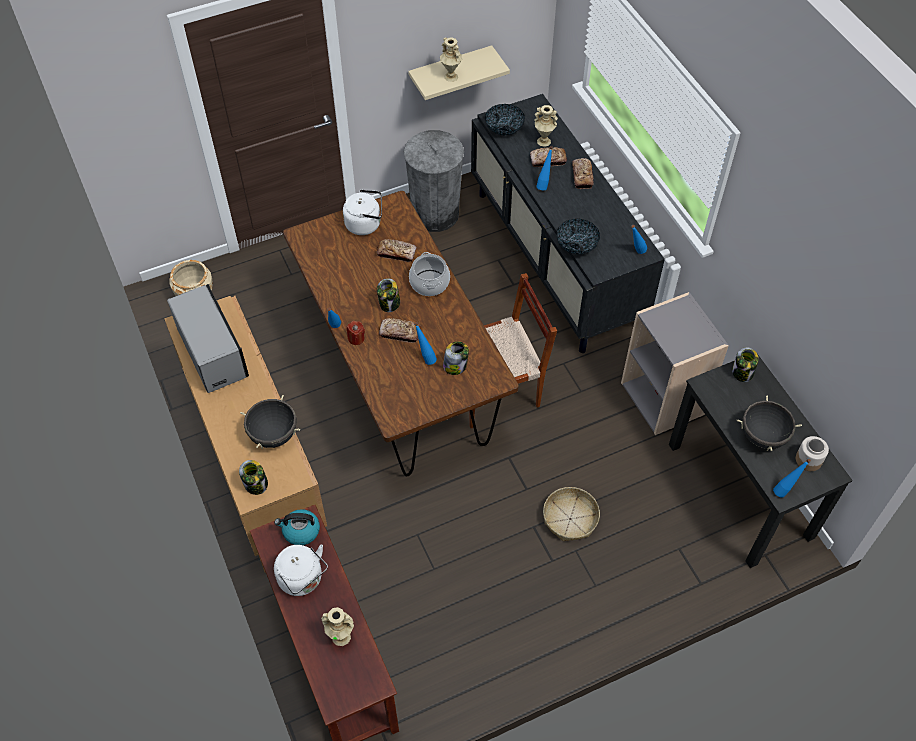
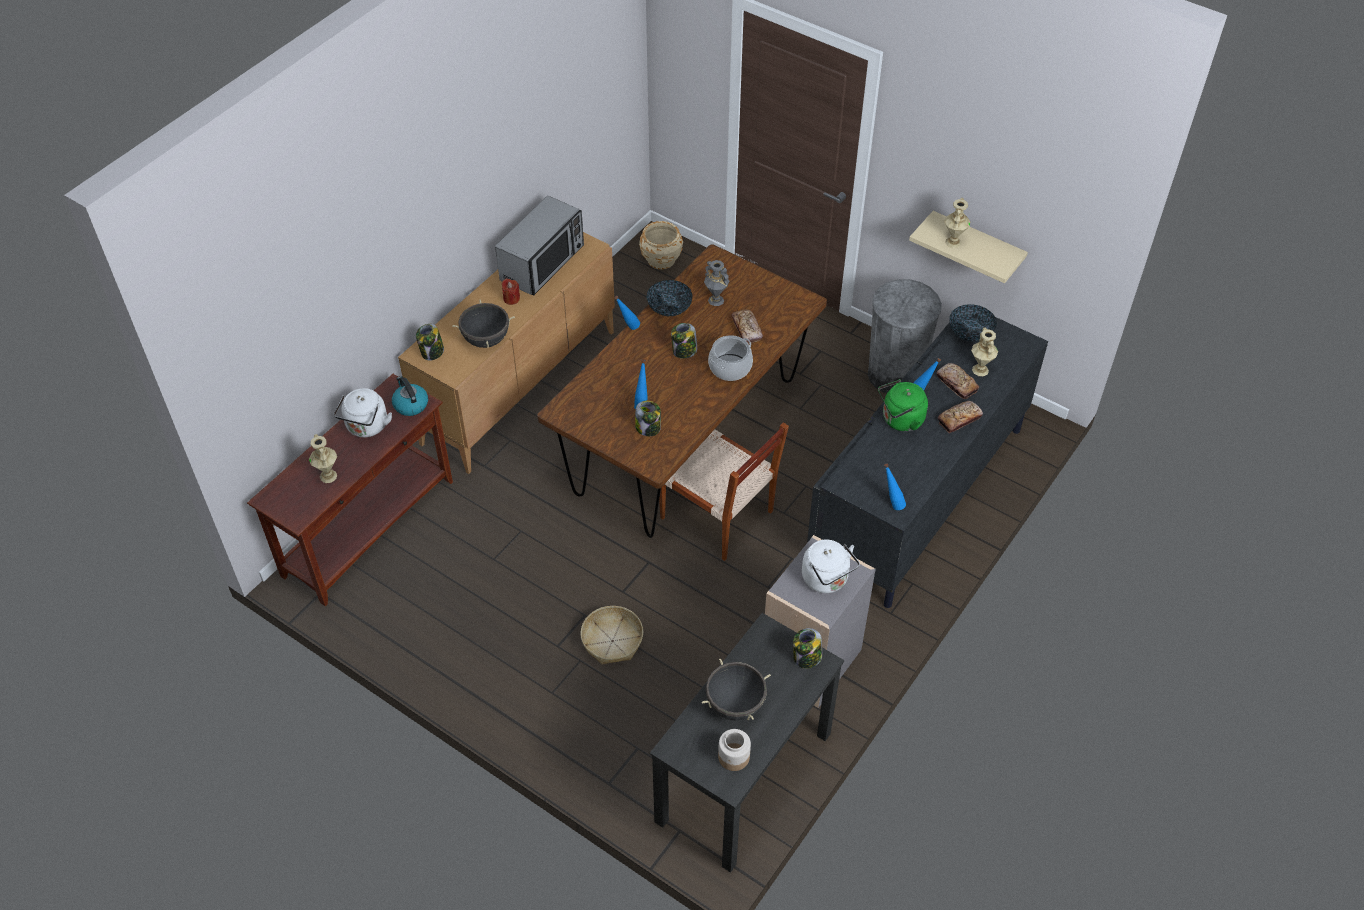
camera: 60 degrees right, 5 degrees down
(349, 257) = (715, 300): none -> grey vase
(356, 338) = (628, 347): red candle -> red candle (511, 299)
(365, 224) = (763, 293): white kettle -> white kettle (827, 580)
(400, 333) = (656, 373): bread -> none
(560, 208) = (900, 420): none -> green kettle
(576, 245) = (862, 452): bowl -> bowl (669, 307)
(785, 490) = (681, 748): blue bottle -> none

